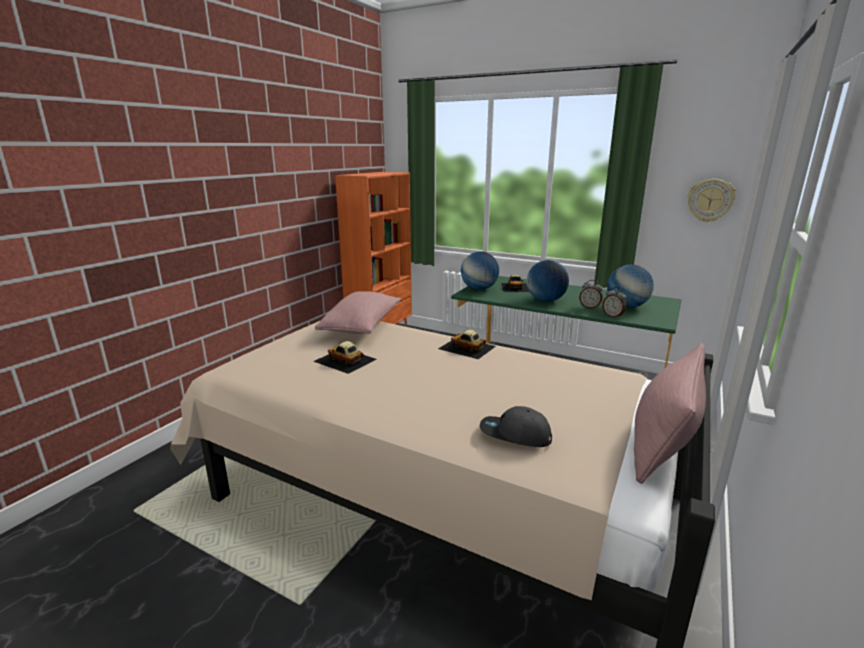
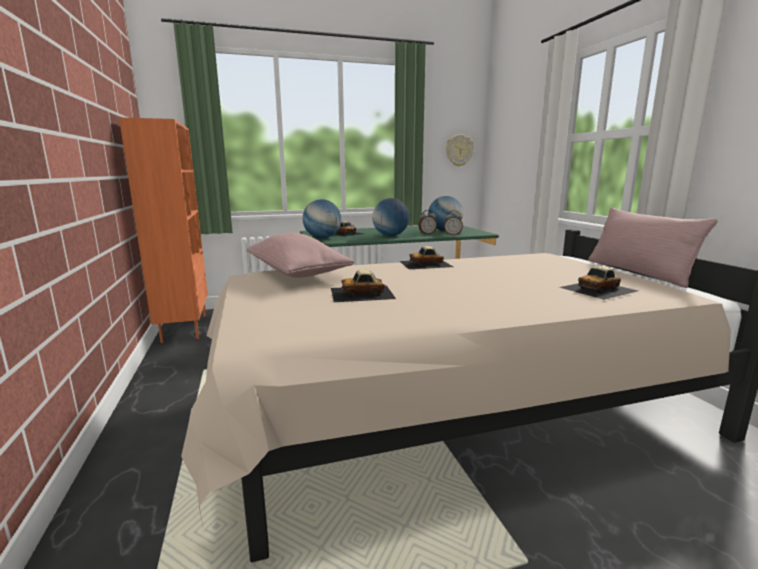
camera: 45 degrees left, 5 degrees down
(514, 435) = (599, 289): grey cap -> toy car

